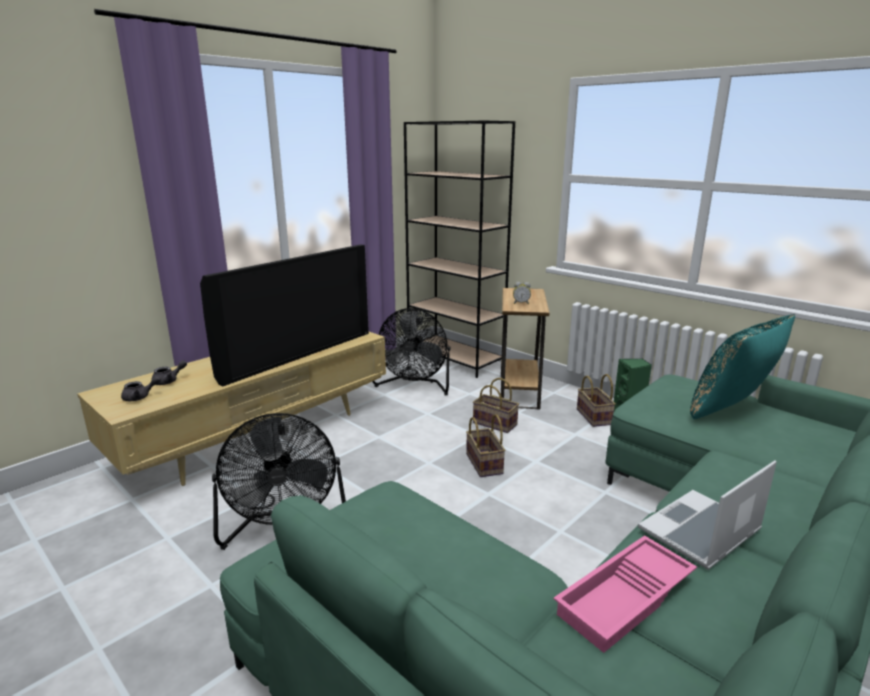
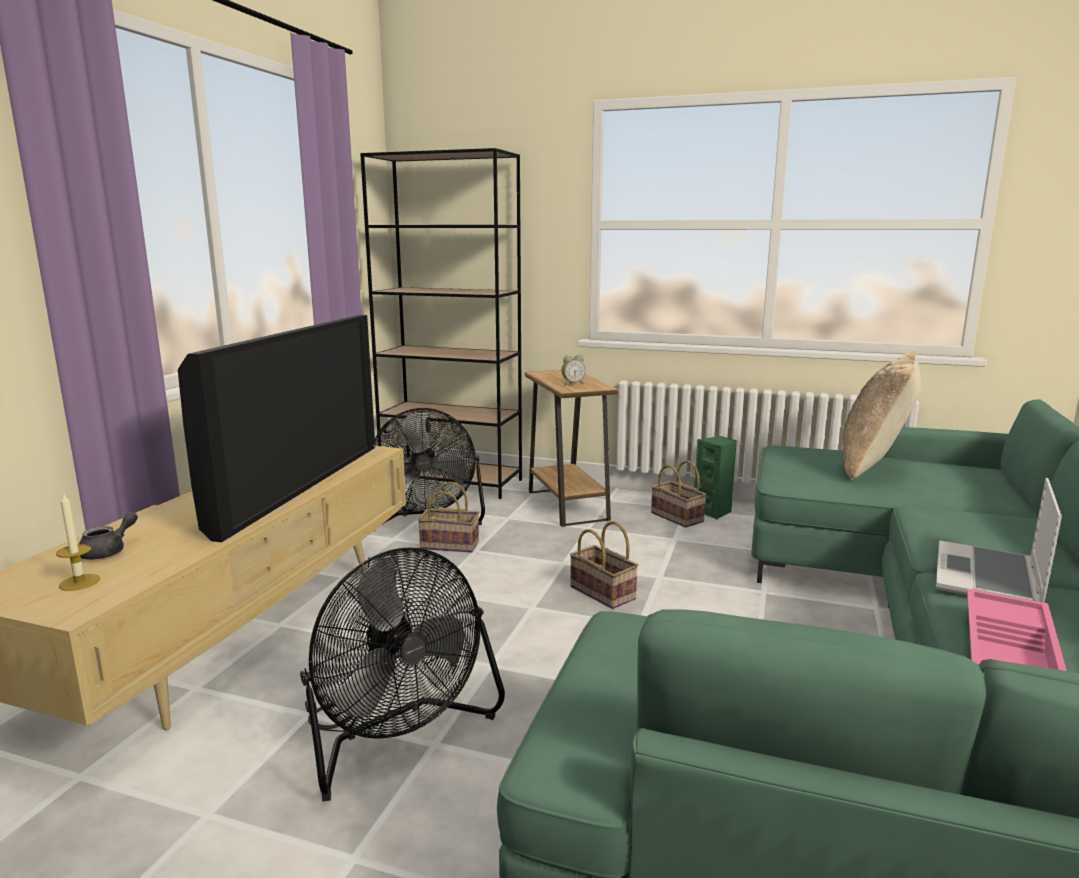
camera: 25 degrees left, 5 degrees down
(140, 397) = (79, 582): grey teapot -> candle
(496, 423) = (574, 545): basket -> basket (451, 545)
(730, 413) = (873, 469): turquoise pillow -> beige pillow

